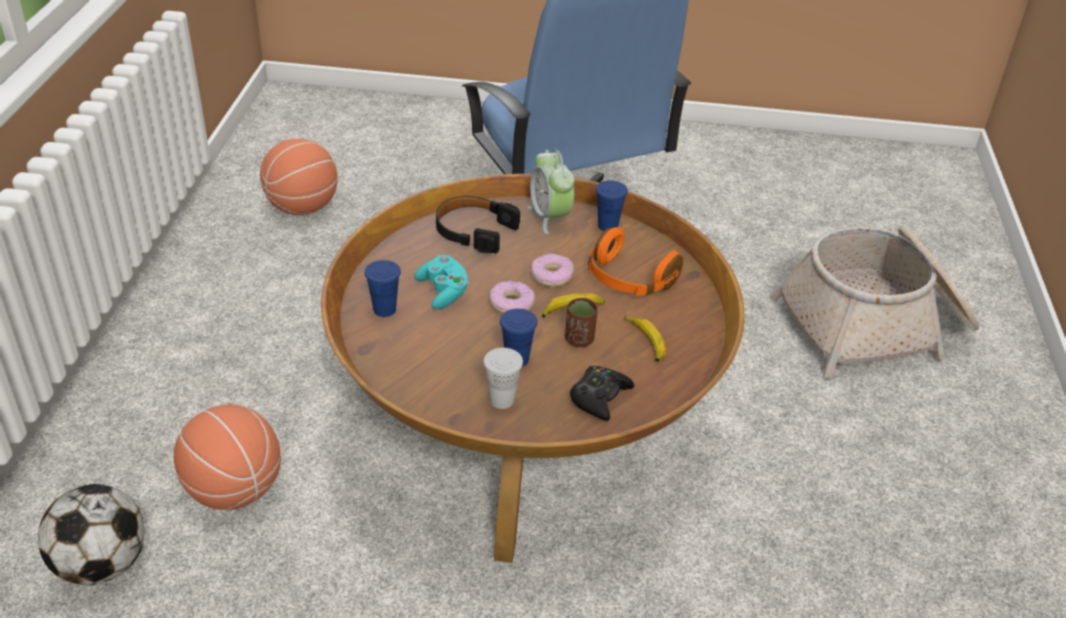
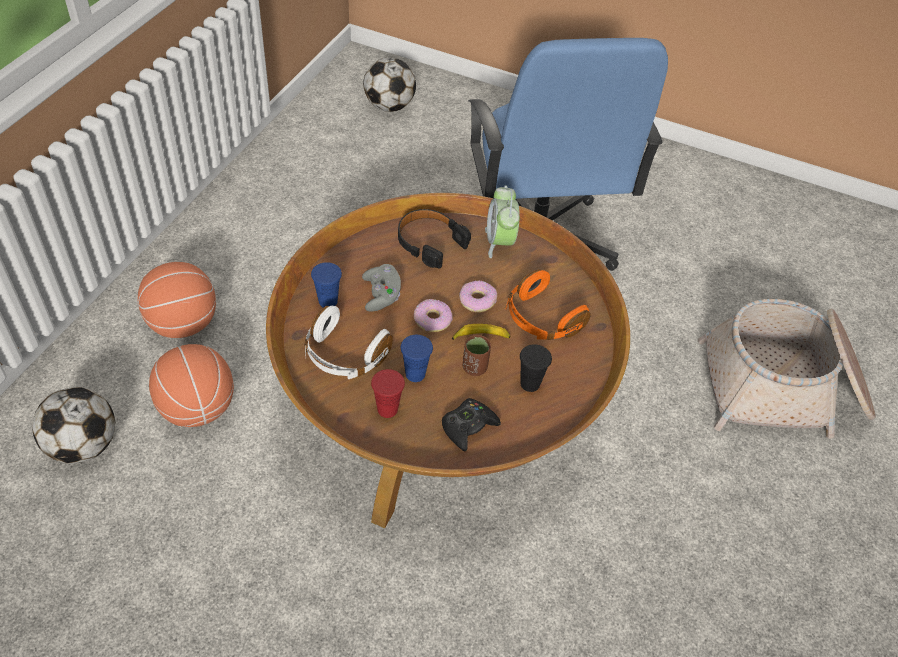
camera: 15 degrees right, 10 degrees up
(302, 207) = (336, 167): basketball -> basketball (182, 324)
(339, 137) = (389, 106): none -> football
(428, 358) = (344, 355): none -> white headphones
(443, 292) = (381, 295): turquoise game controller -> grey game controller
(502, 400) = (387, 409): white cup -> red cup
(608, 226) = (546, 261): blue cup -> none
(646, 342) = (530, 383): banana -> black cup

